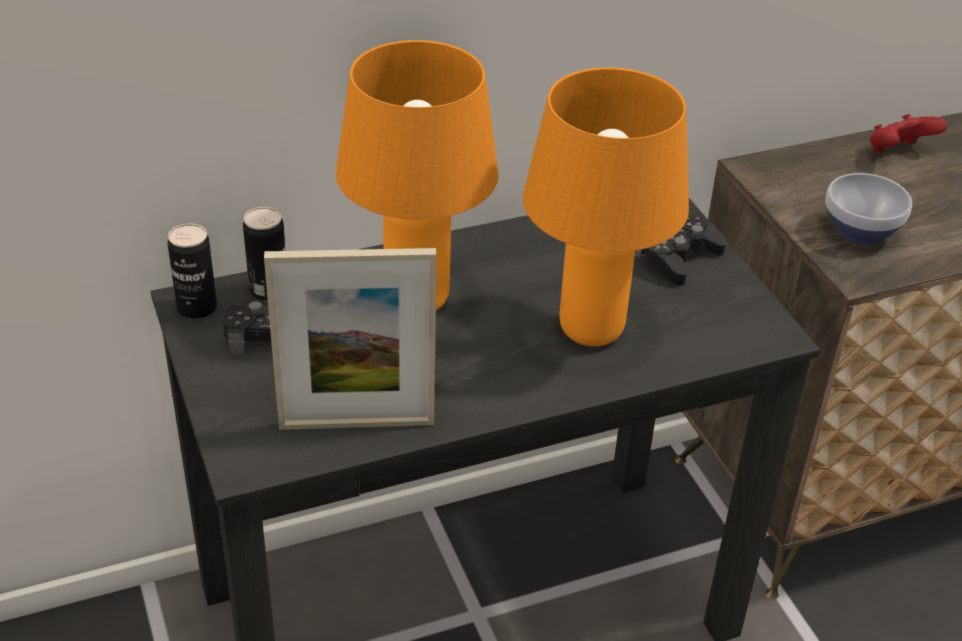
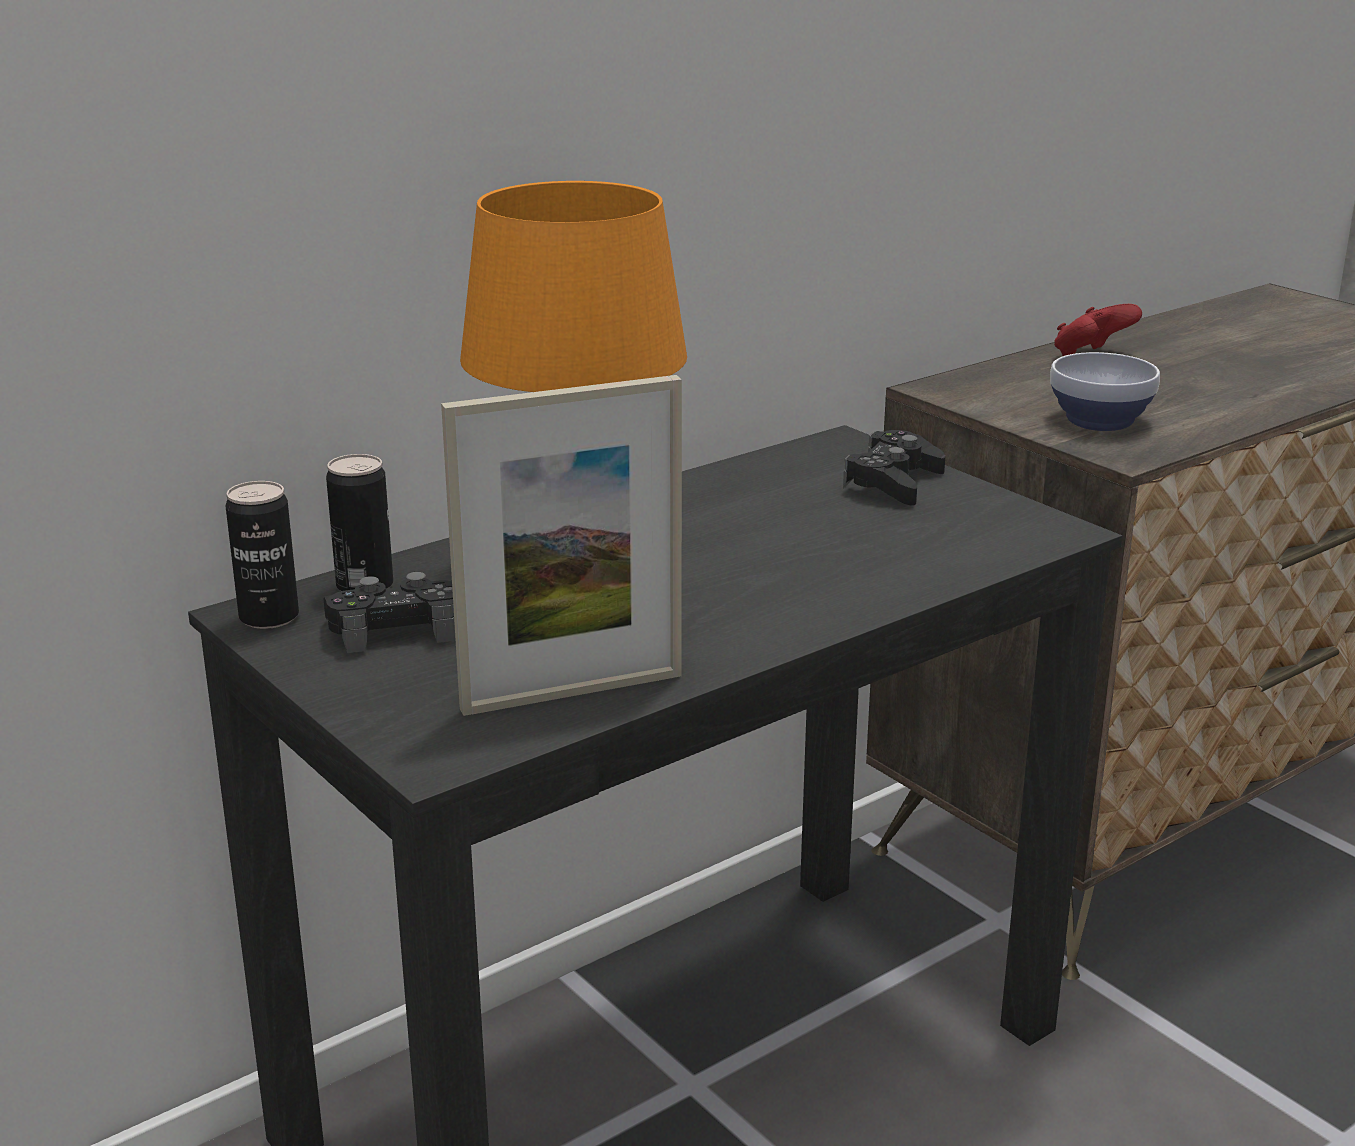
camera: 15 degrees left, 15 degrees down
(592, 331) = (831, 560): orange table lamp -> none

